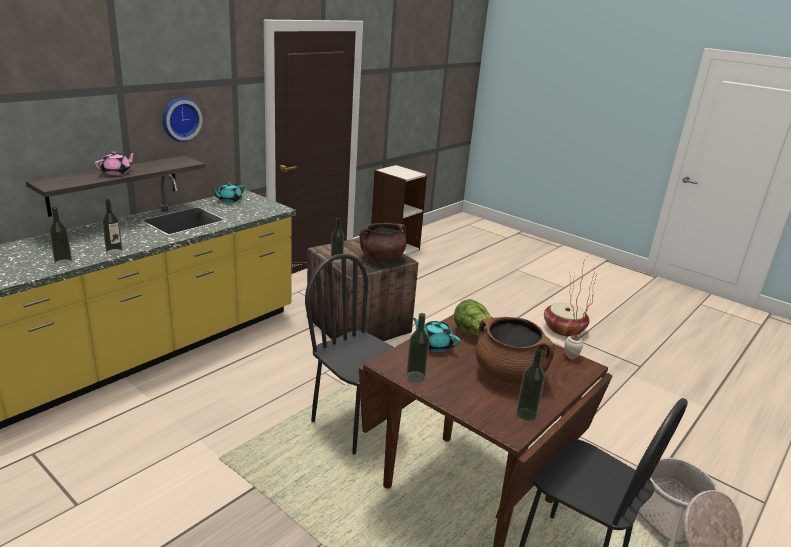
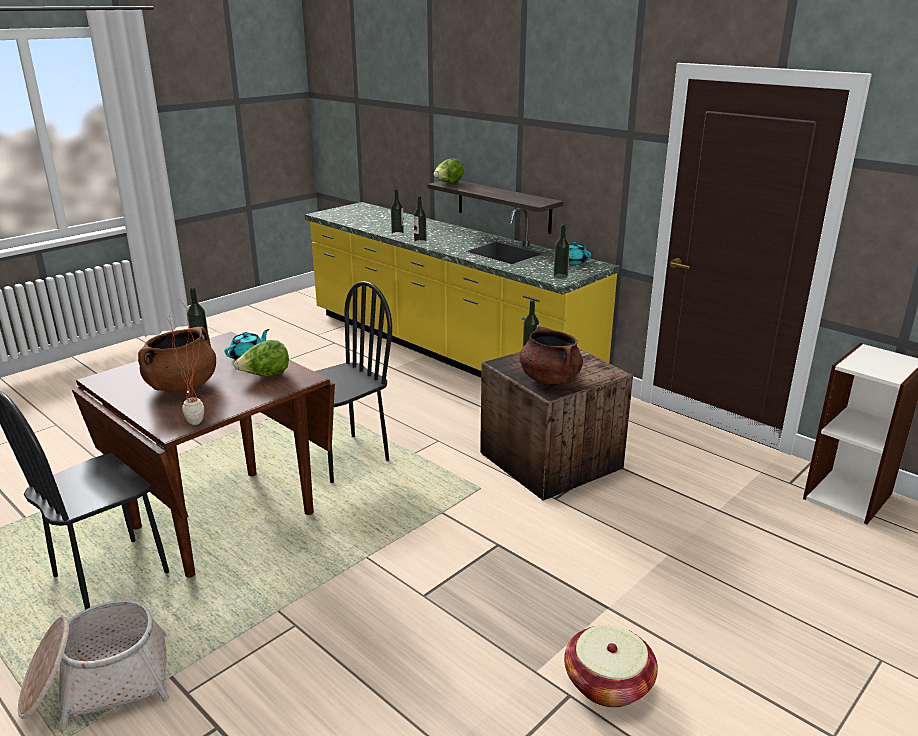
camera: 95 degrees right, 0 degrees up
(54, 183) = (448, 183): none -> lettuce
(117, 172) = (487, 191): pink teapot -> none
(180, 119) = (564, 161): wall clock -> none
(526, 414) = (117, 387): bottle -> bottle (560, 276)

